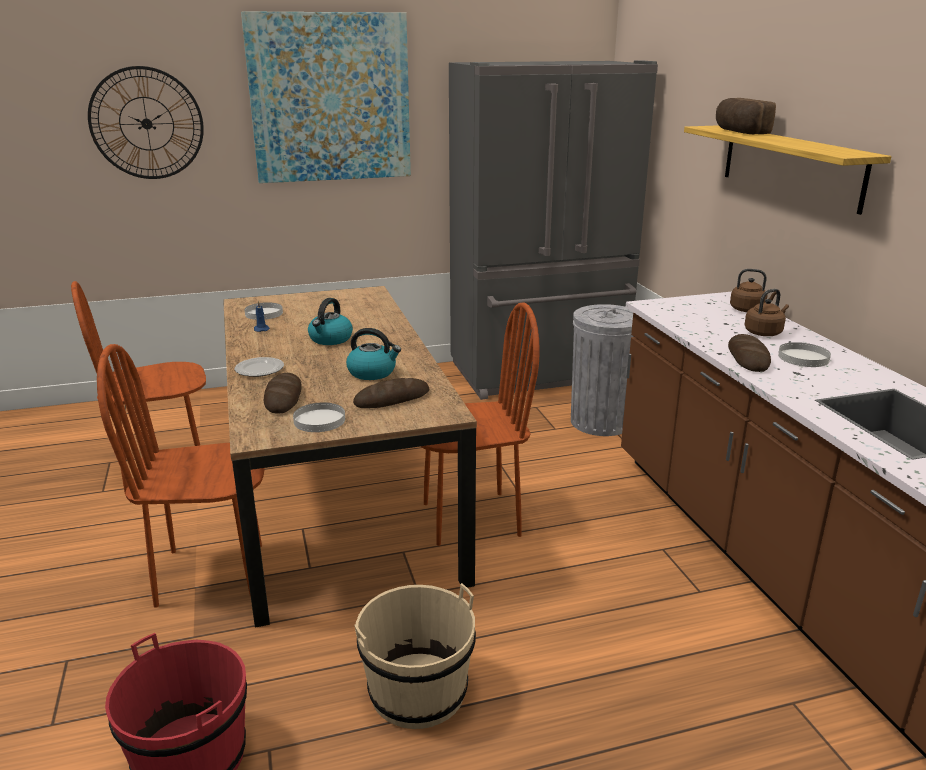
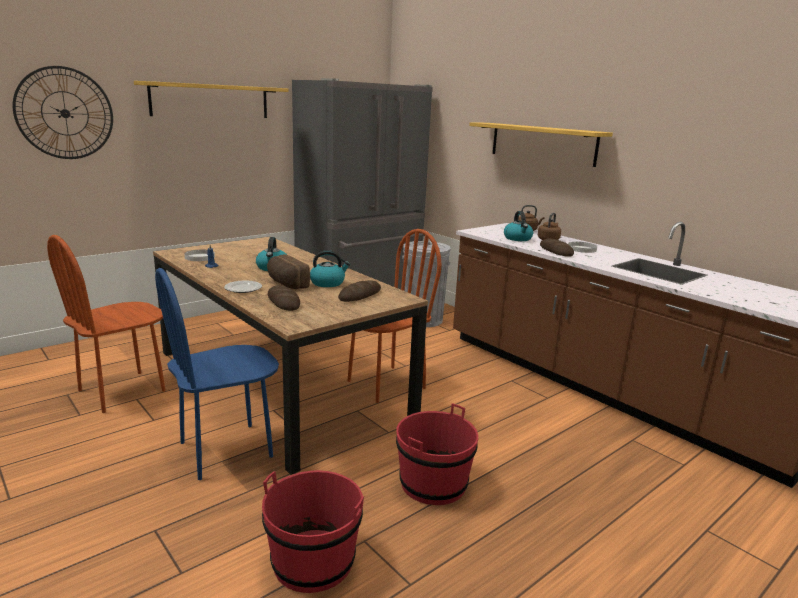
camera: 25 degrees left, 5 degrees down
(210, 573) = (226, 450): brown chair -> blue chair
(320, 420) = (327, 311): white plate -> none
(330, 98) = (210, 101): picture -> shelf
(418, 692) = (433, 484): beige bucket -> red bucket
(711, 326) = (518, 238): none -> kettle
(739, 132) = (508, 124): bread -> bread (286, 283)

